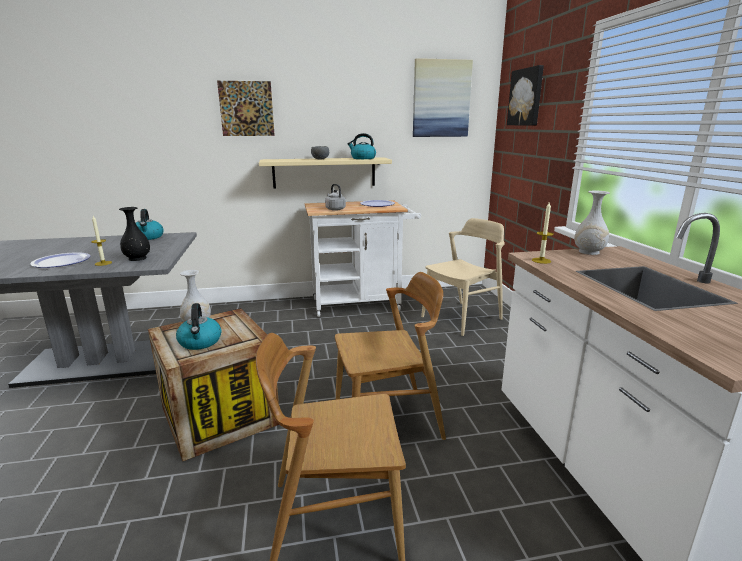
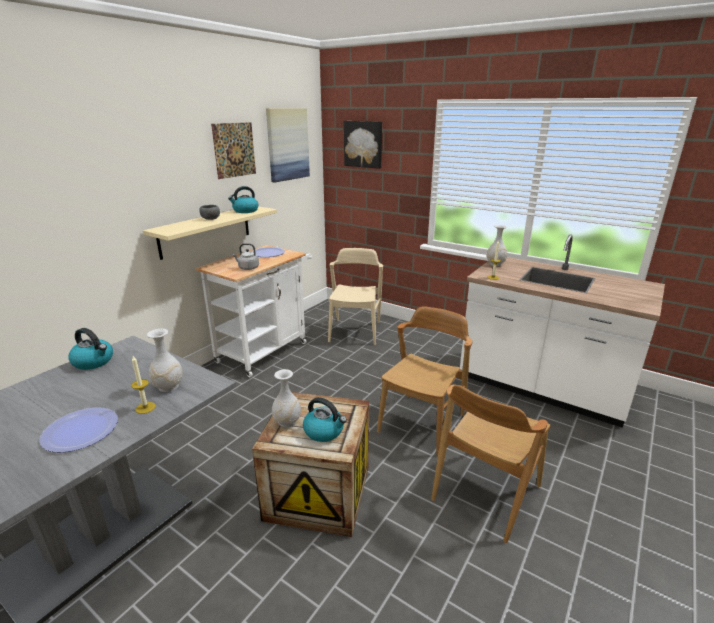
camera: 45 degrees left, 5 degrees up
(137, 258) = (168, 386): black vase -> white vase
(246, 109) = (120, 173): picture -> picture (234, 150)

